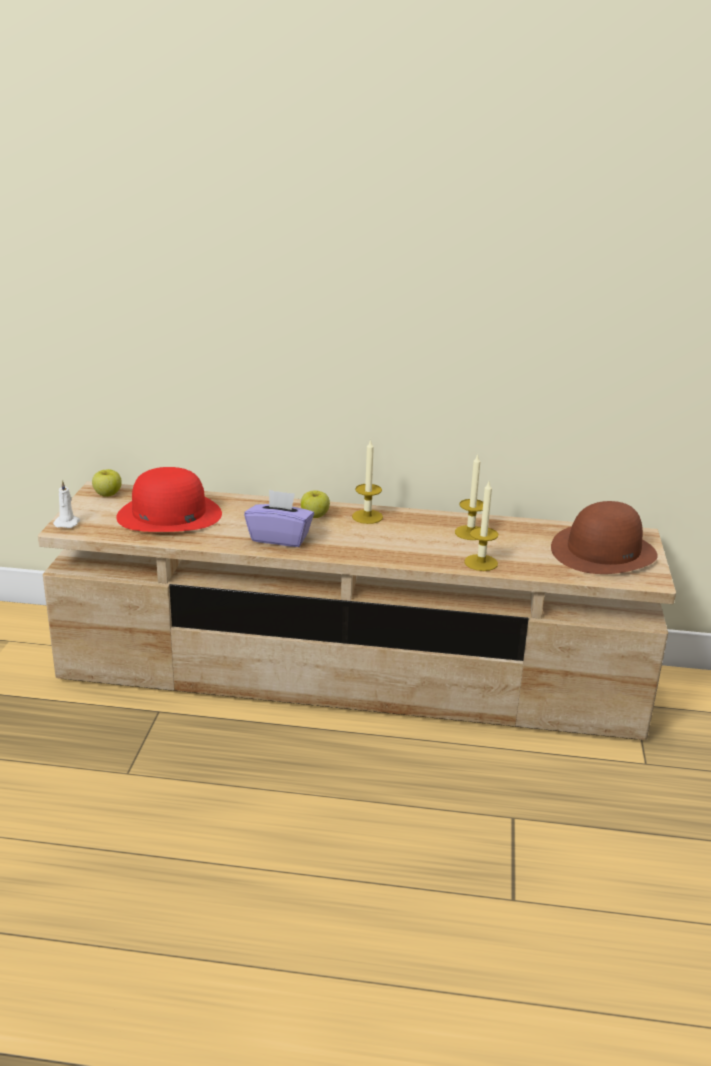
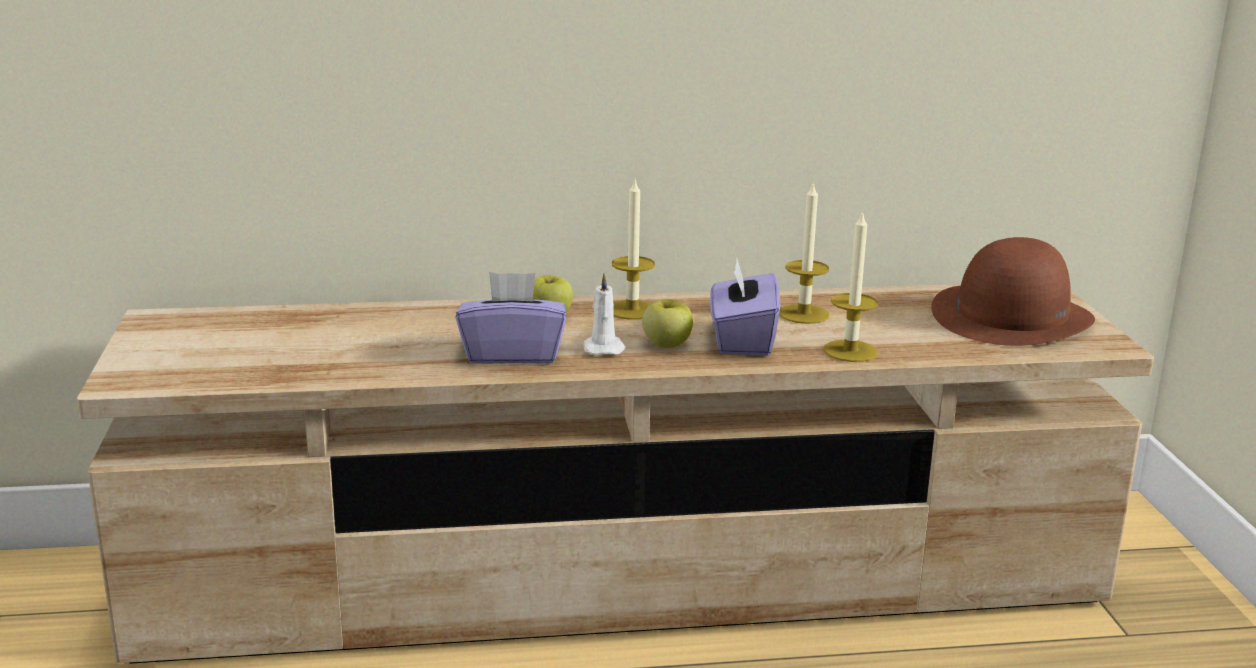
camera: 15 degrees left, 5 degrees down
(67, 523) = (124, 373): white candle -> white candle (602, 348)
(107, 494) = (175, 324): apple -> apple (666, 344)
(169, 515) = (302, 342): red hat -> none
(419, 546) = (742, 340): none -> purple tissue box

